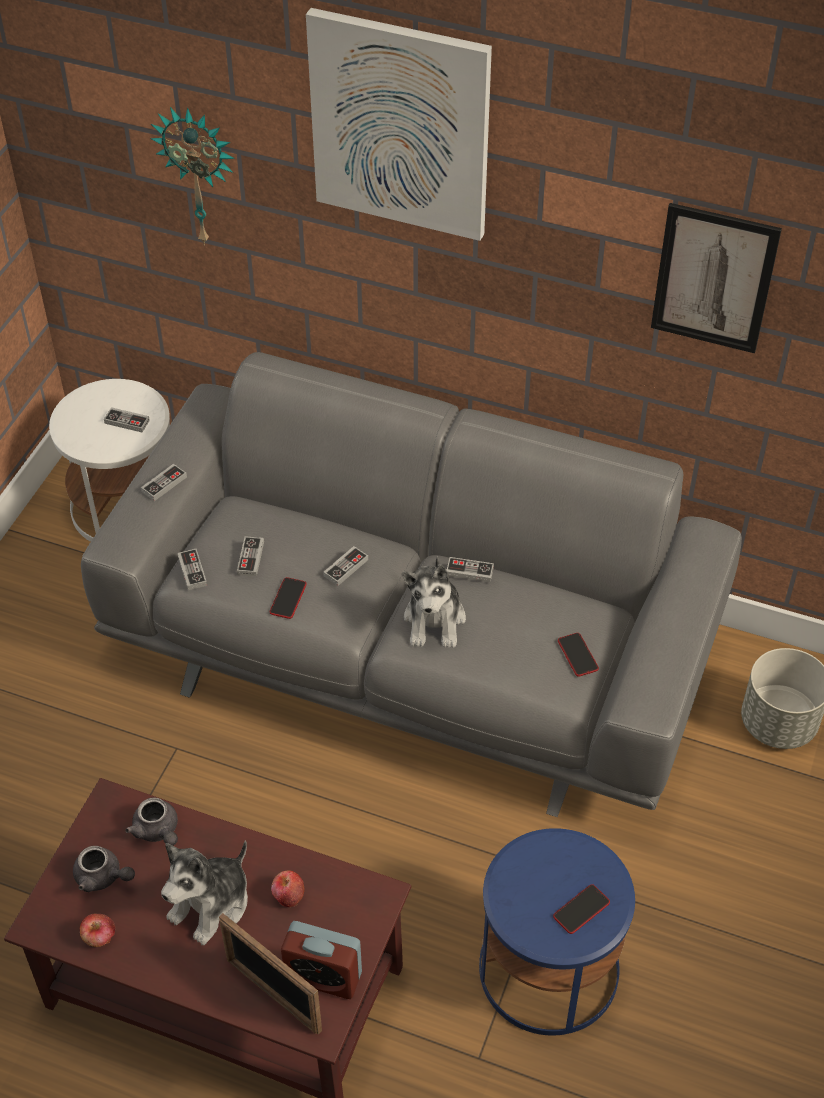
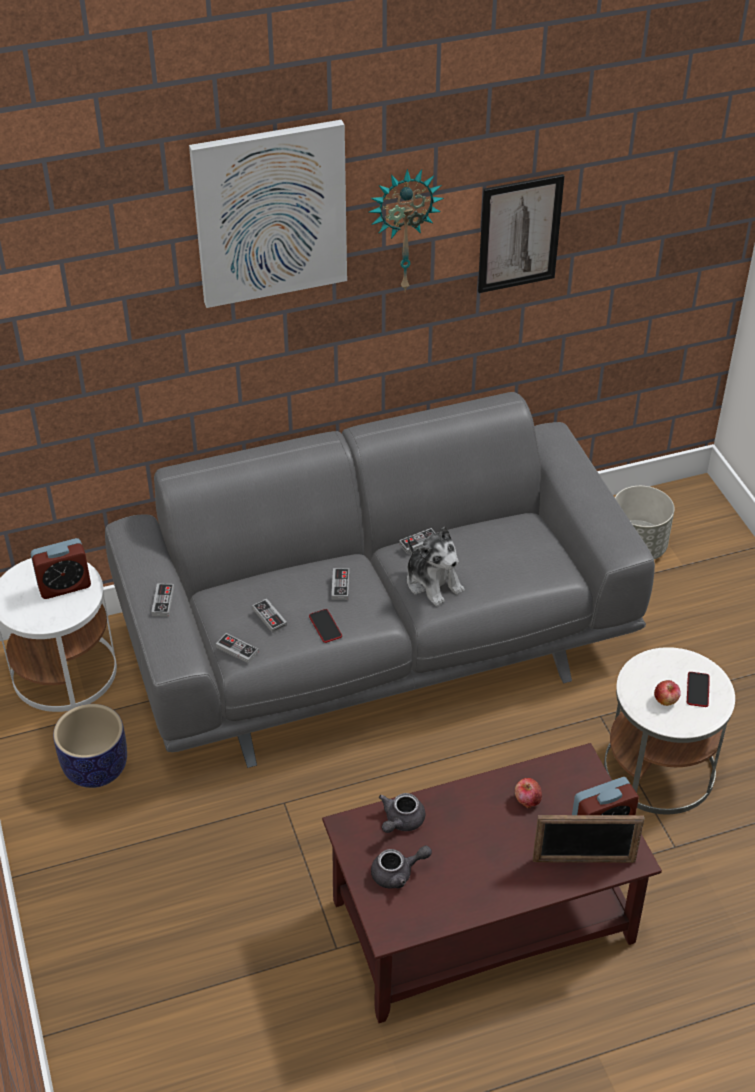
camera: 40 degrees left, 5 degrees down
(65, 609) = (96, 767): none -> planter
(99, 937) = (438, 909): apple -> apple (665, 700)
(127, 422) = (64, 586): game controller -> alarm clock
(158, 831) = (401, 821): grey teapot -> grey teapot turned 105 degrees clockwise
(199, 175) = (90, 333): wall clock -> wall clock (403, 229)
(211, 904) = (486, 838): plush toy -> none
(549, 969) = (660, 769): blue side table -> white side table
(577, 655) = (541, 550): phone -> none

